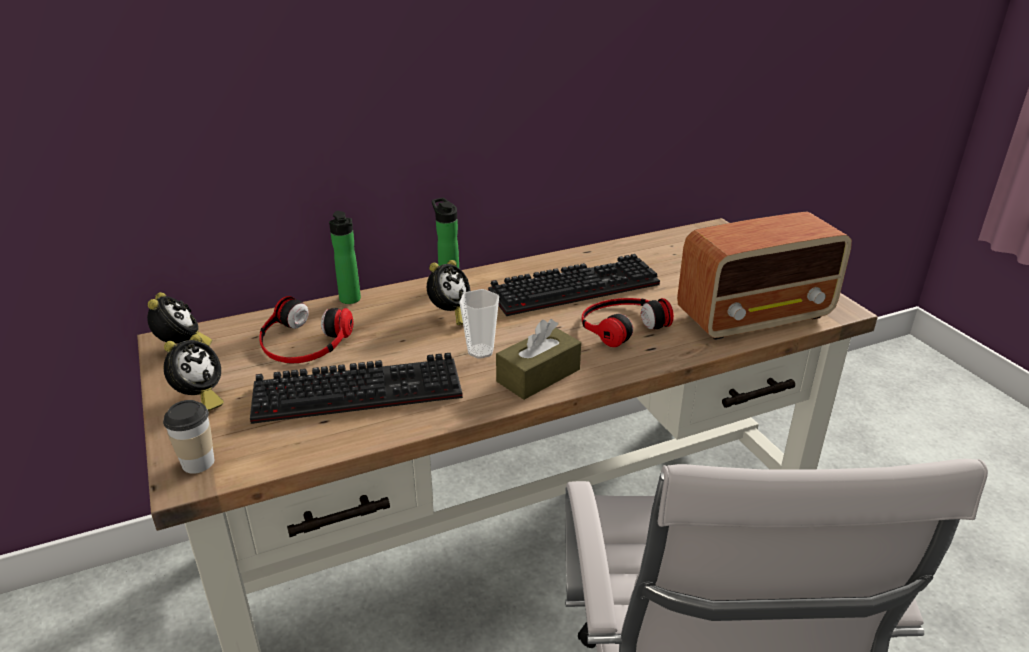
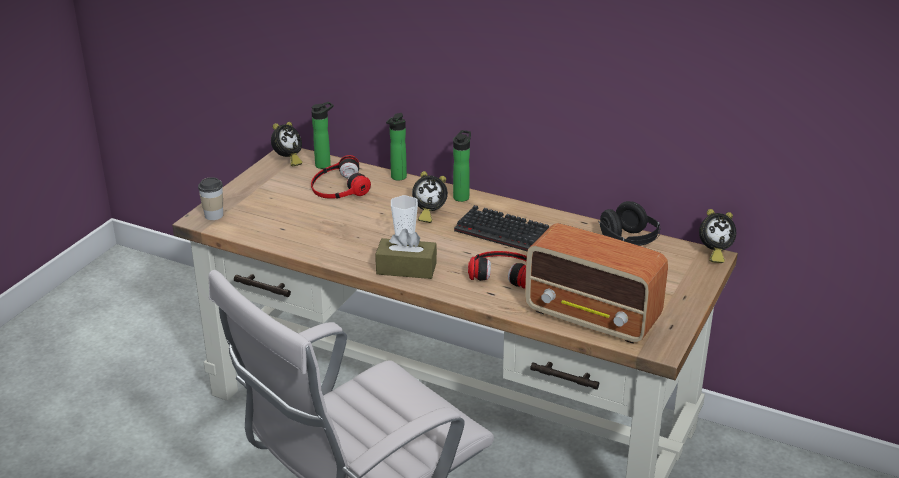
camera: 50 degrees right, 0 degrees up
(199, 398) = (256, 188): alarm clock -> alarm clock (713, 253)
(241, 329) = (325, 164): none -> bottle
(361, 390) = (320, 225): keyboard -> none
(647, 248) = (629, 241): none -> black headphones

